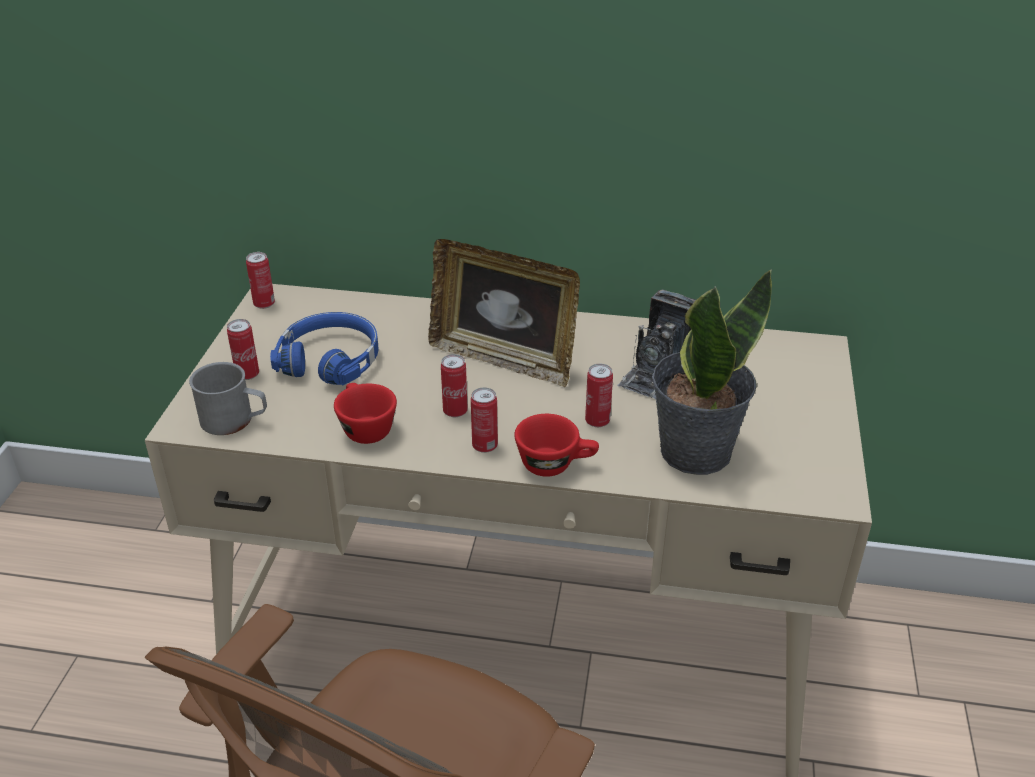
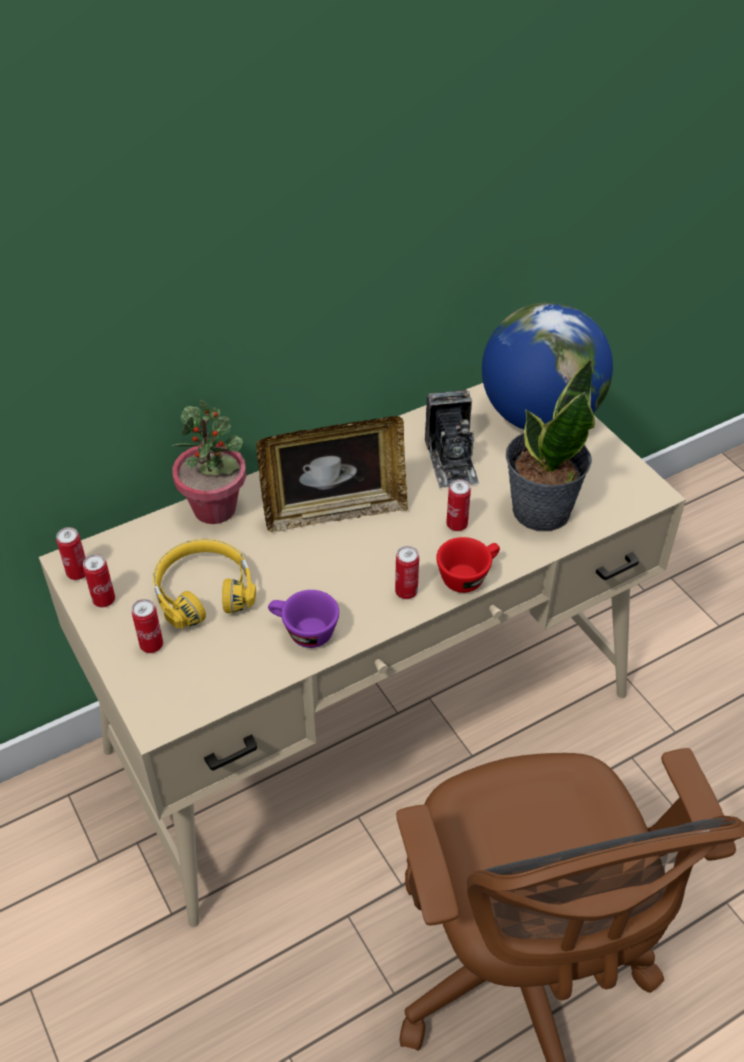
camera: 40 degrees left, 10 degrees up
(234, 420) = (195, 690): grey mug -> none
(331, 359) = (203, 590): blue headphones -> yellow headphones
(364, 427) = (303, 632): red cup -> purple cup
(413, 311) = (215, 508): none -> potted plant
(455, 411) = (352, 577): can -> can (104, 600)
(792, 379) = (540, 417): none -> globe

